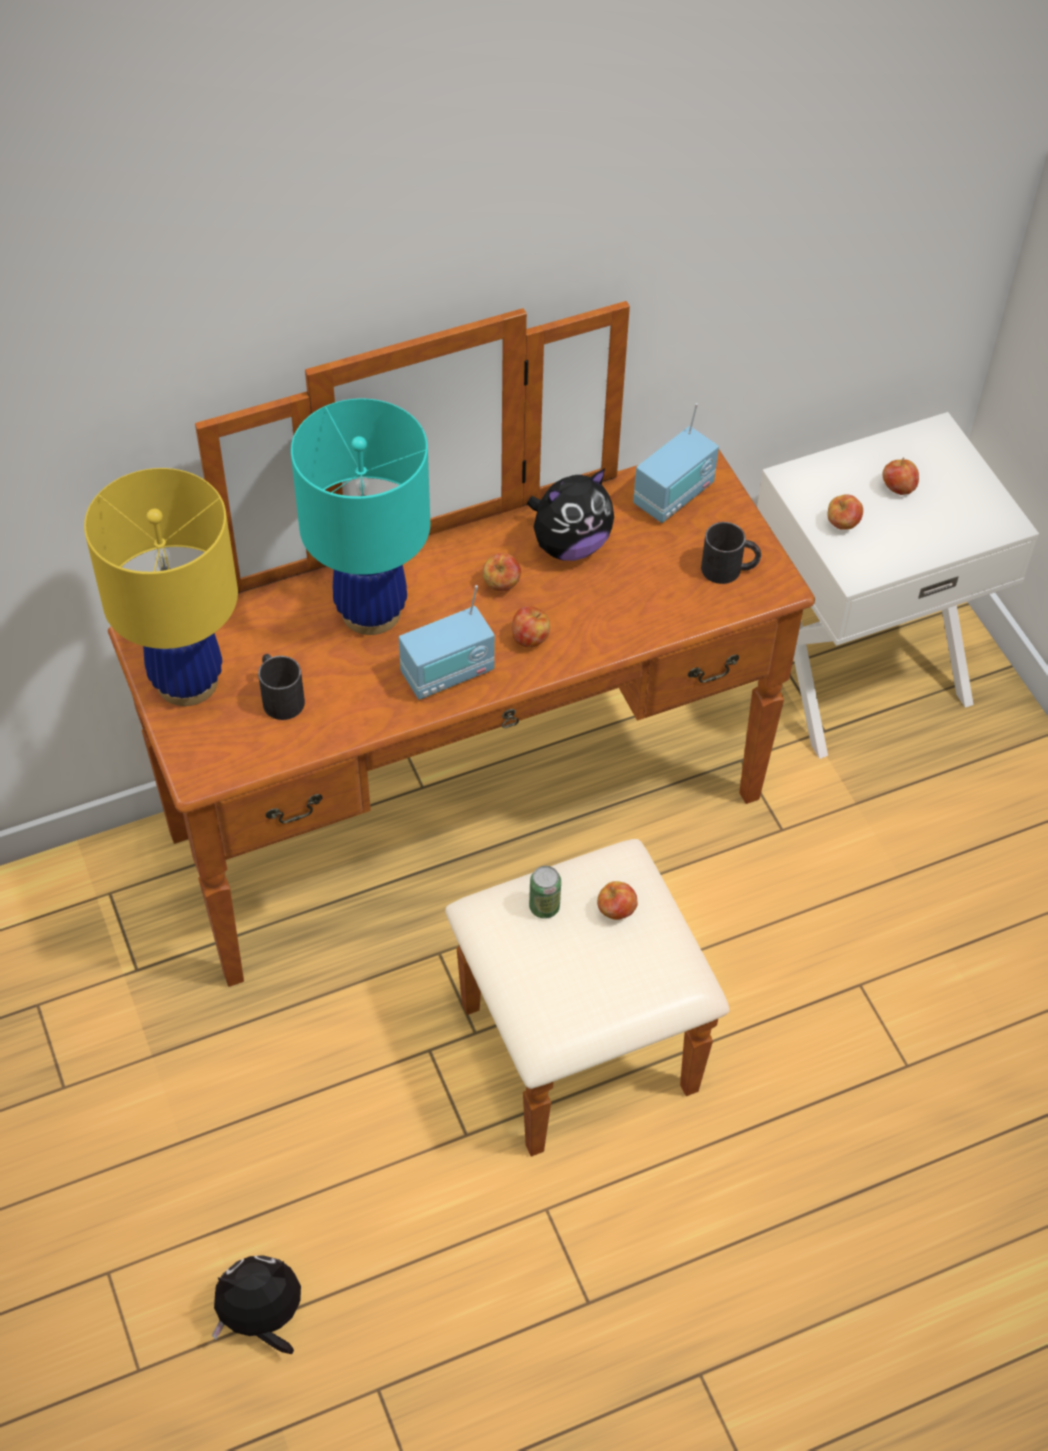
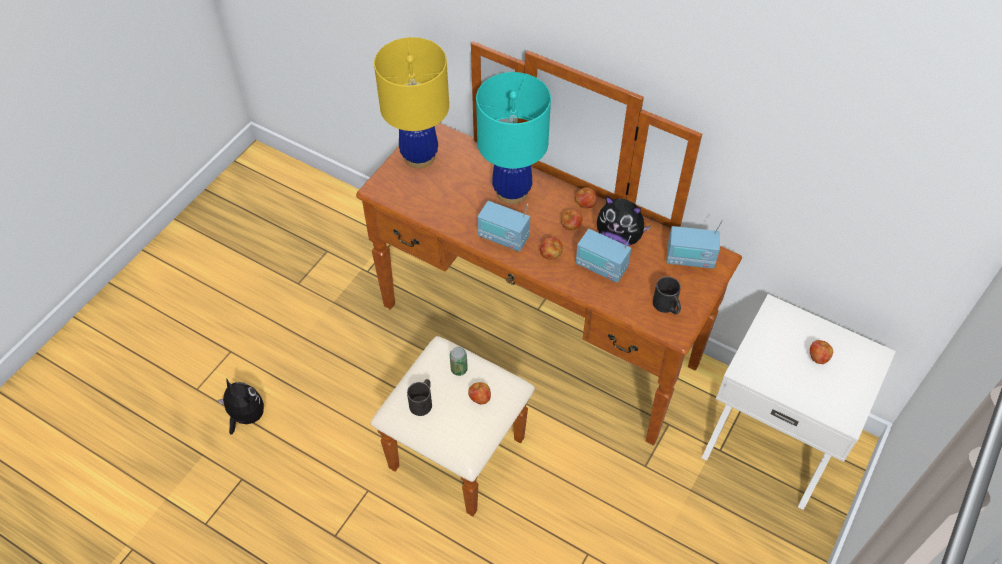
camera: 55 degrees right, 0 degrees up
(279, 696) = (439, 189): black mug -> black mug (422, 401)
(602, 597) = (601, 267): none -> radio
(842, 524) = (768, 347): apple -> apple (585, 205)

